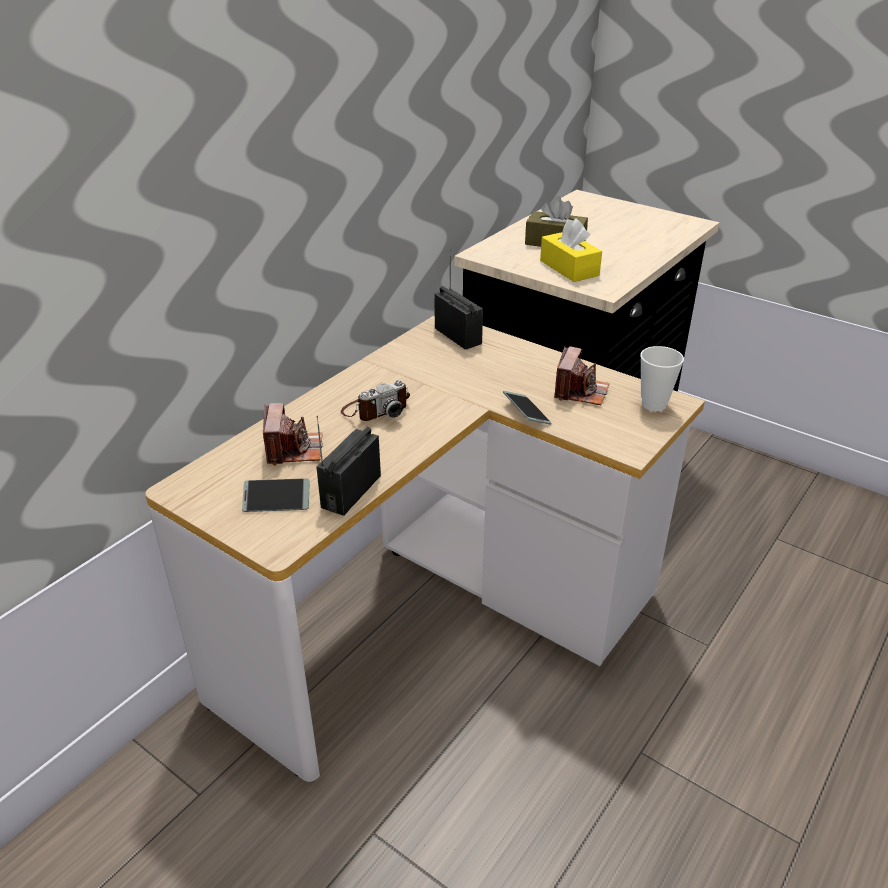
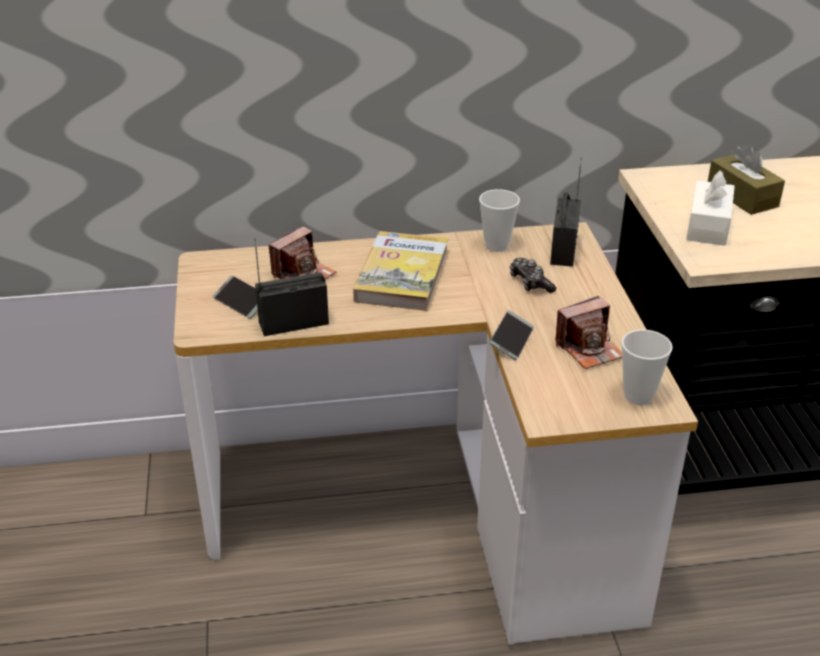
camera: 45 degrees right, 0 degrees up
(376, 409) = (402, 275): camera -> book
(408, 354) = (496, 245): none -> cup
(473, 368) = (530, 283): none -> game controller
(569, 268) = (708, 225): yellow tissue box -> white tissue box

